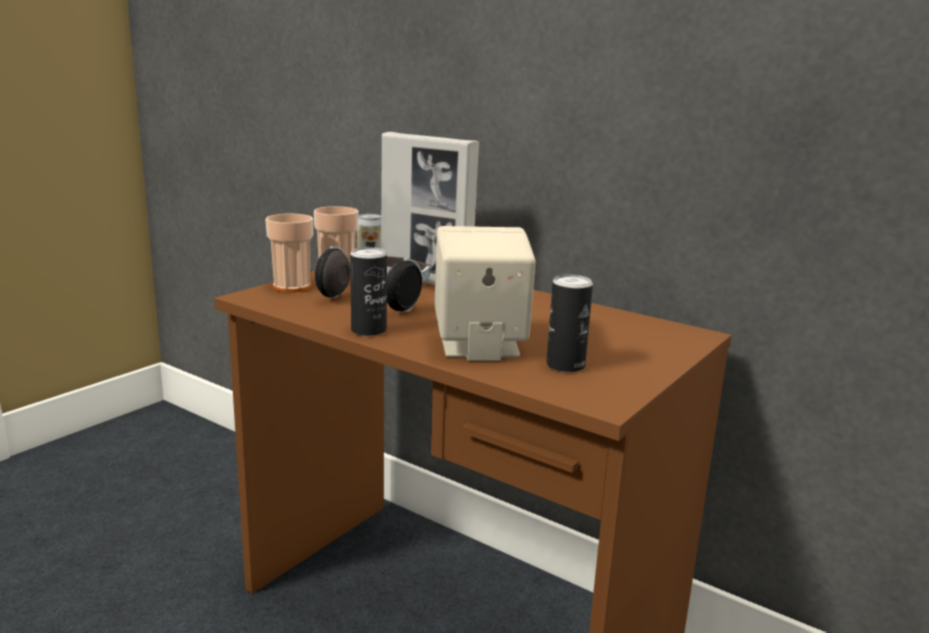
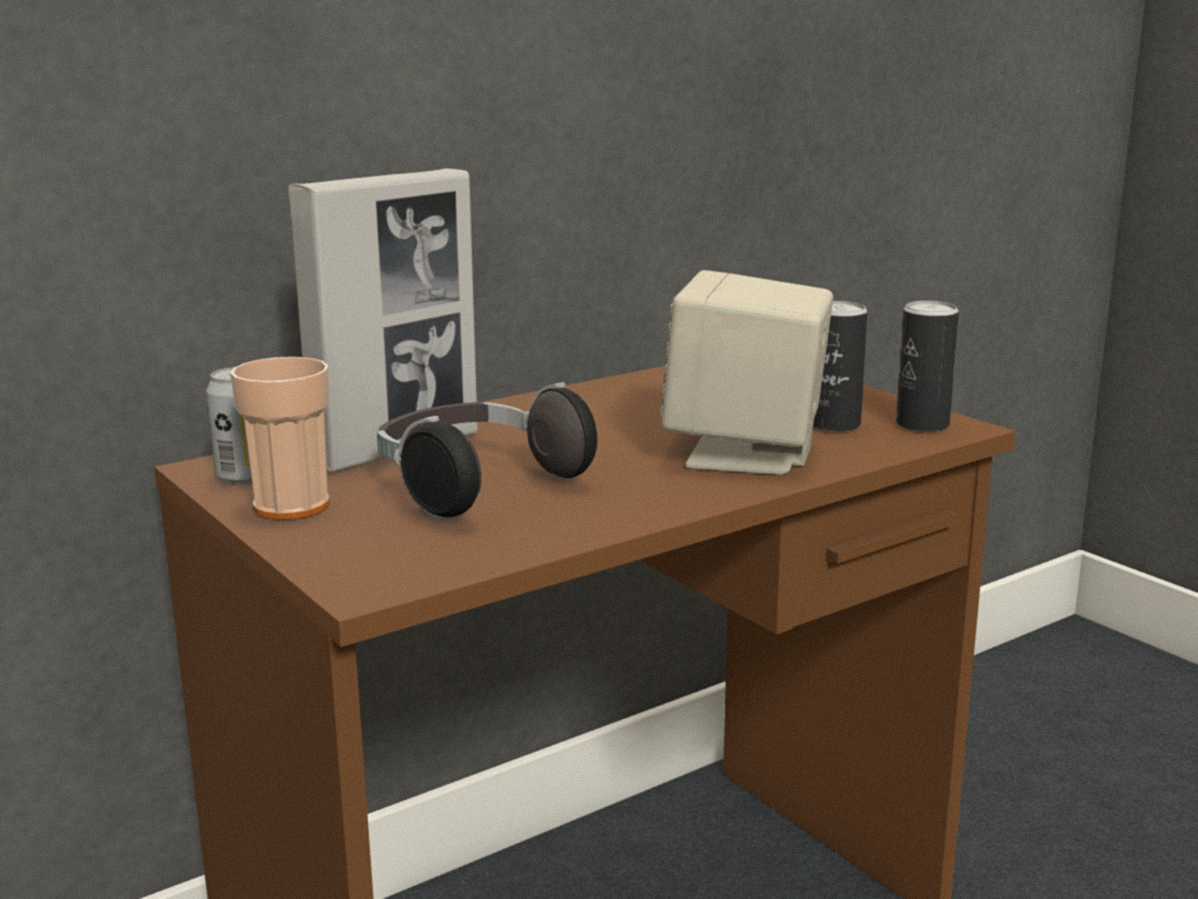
camera: 70 degrees left, 0 degrees up
(292, 287) = (333, 546): cup -> none
(368, 330) = (644, 507): can -> can (922, 424)

